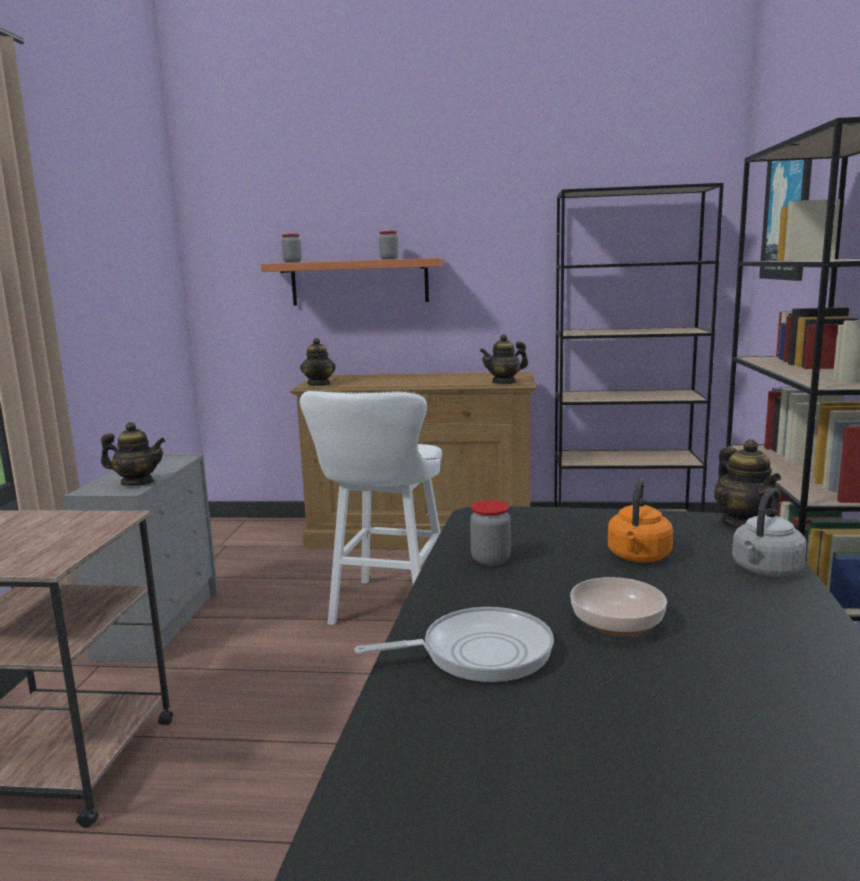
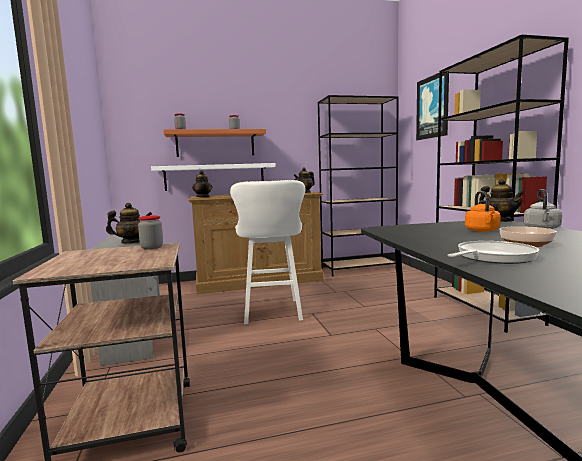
camera: 20 degrees left, 5 degrees down
(358, 341) = (215, 177): none -> white shelf
(490, 560) = (419, 237): jar -> jar (152, 248)

